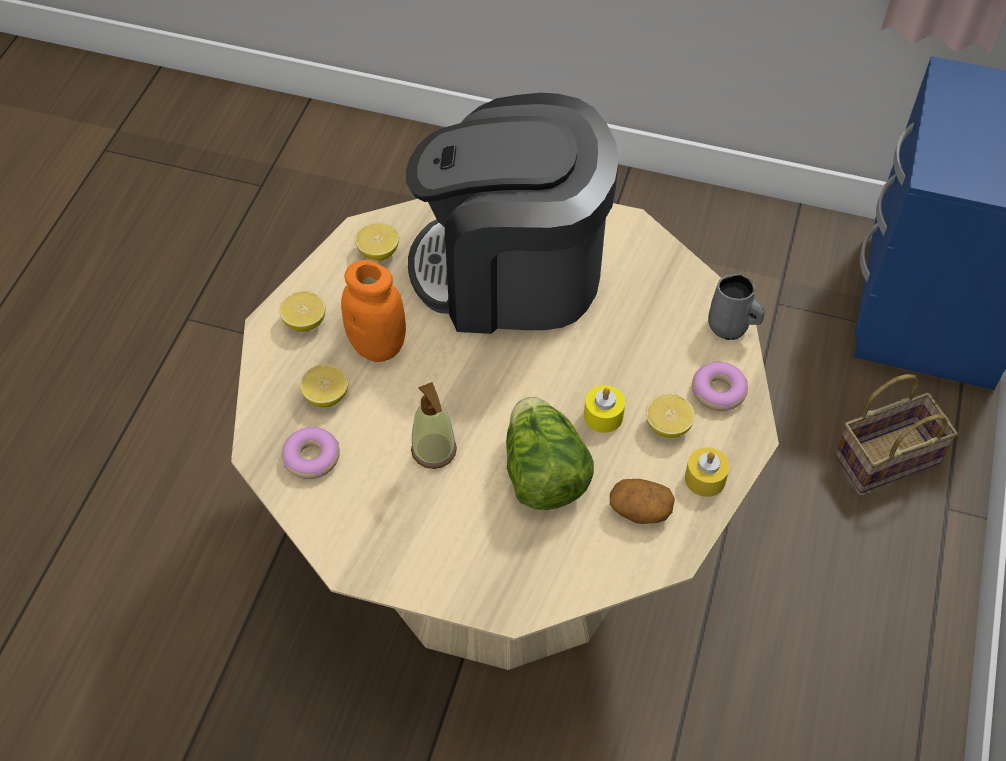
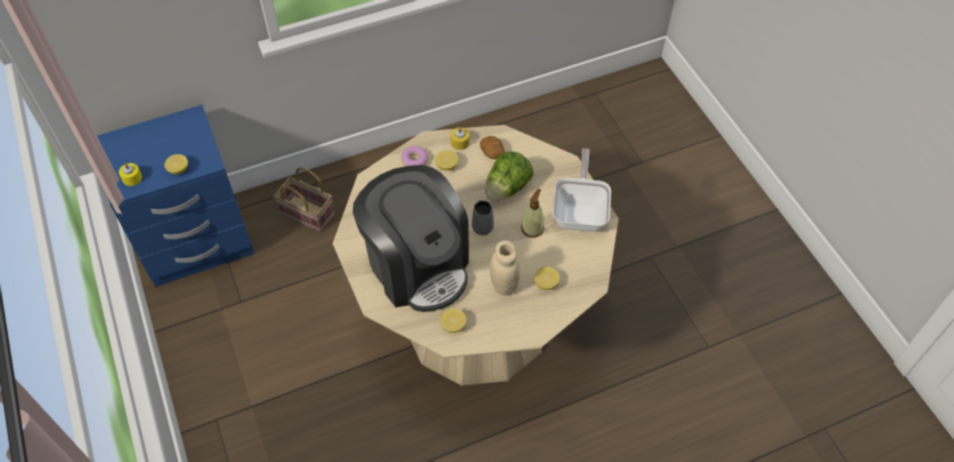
camera: 130 degrees left, 0 degrees up
(305, 322) = (519, 322): lemon -> lemon (178, 169)
(311, 457) = (577, 265): donut -> none
(378, 346) = (504, 285): orange jar -> beige jar
(397, 542) = (580, 212): none -> frying pan
(603, 416) = (462, 187): yellow candle -> yellow candle (132, 178)
(730, 327) = (377, 174): grey mug -> grey mug (482, 226)

